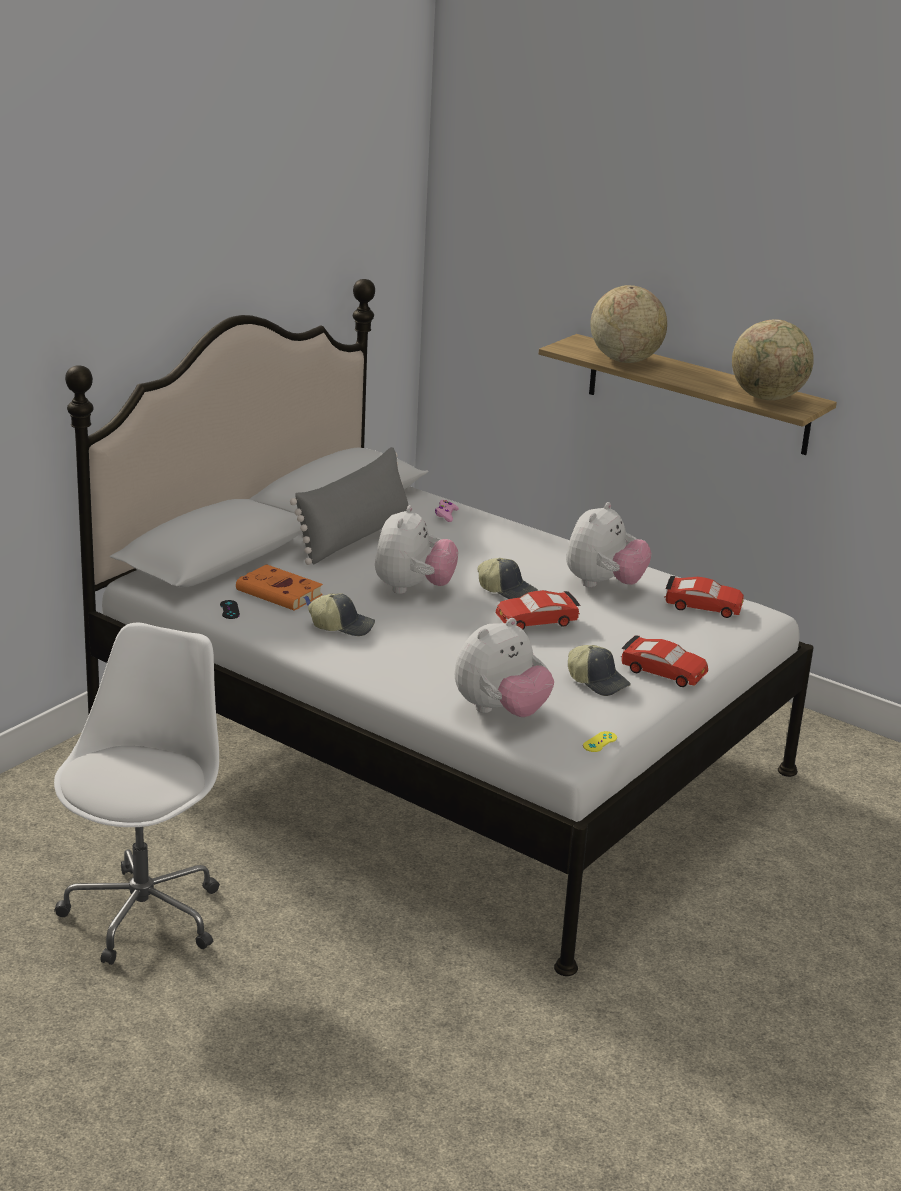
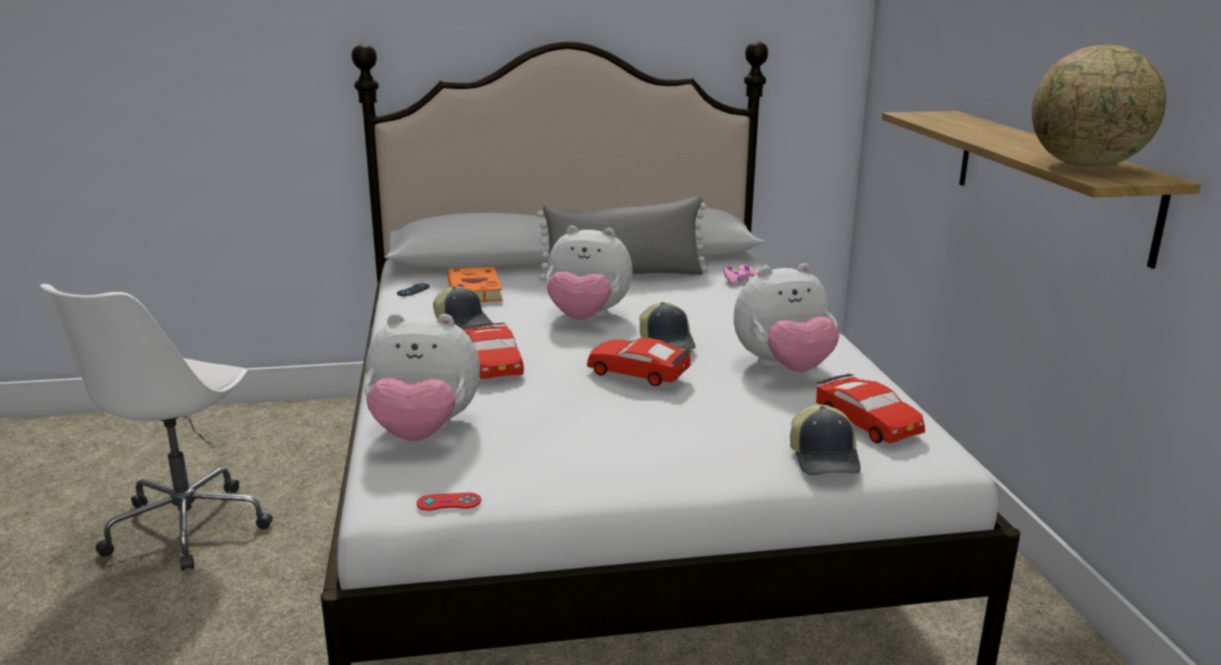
camera: 45 degrees right, 5 degrees down
(145, 913) = (184, 530): white office chair -> white office chair turned 135 degrees clockwise
(413, 589) = (586, 318): plush toy -> plush toy turned 45 degrees clockwise
(598, 681) = (580, 445): cap -> cap (825, 458)
(600, 742) = (448, 502): yellow game controller -> red game controller
(624, 360) = (961, 126): globe -> none
(663, 671) = (678, 464): red toy car -> red toy car (493, 363)

